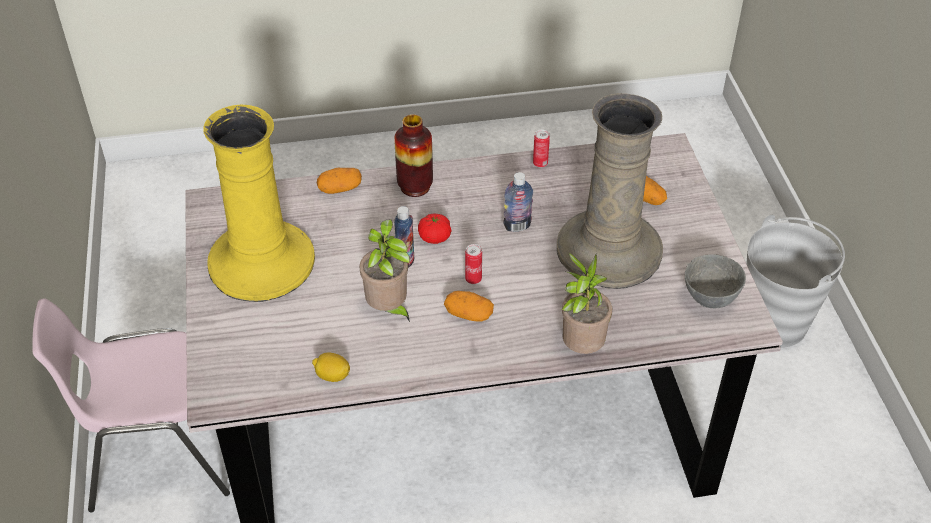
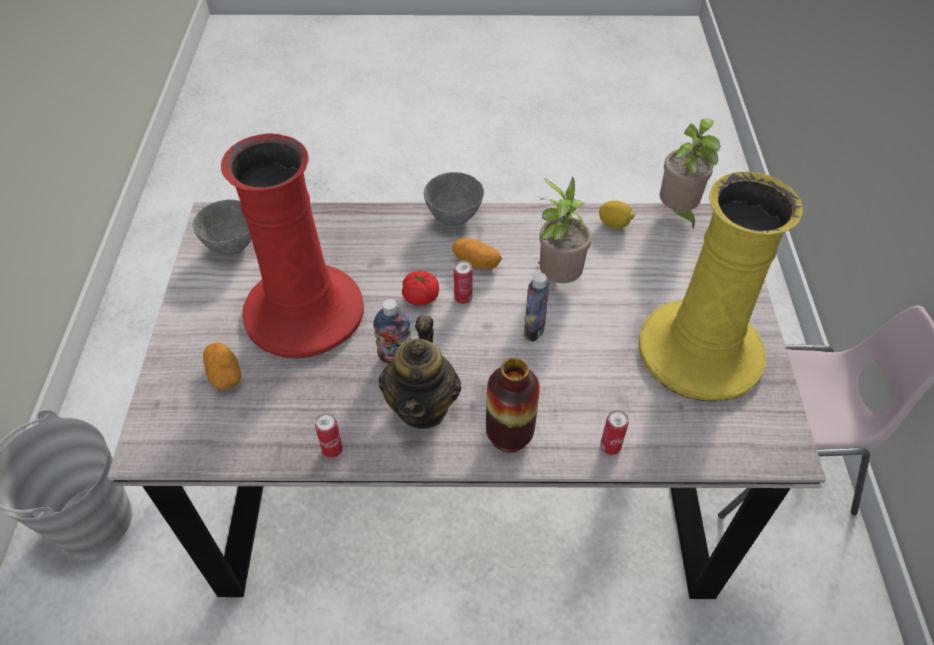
camera: 170 degrees left, 5 degrees up
(340, 189) = (610, 447): potato -> can
(434, 237) = (496, 355): tomato -> tomato (420, 297)
(484, 196) = (422, 406): none -> teapot
(504, 360) = (453, 217): none -> grey bowl
(580, 347) = (379, 219): potted plant -> potted plant (677, 212)
(609, 250) = (305, 311): beige vase -> red vase

